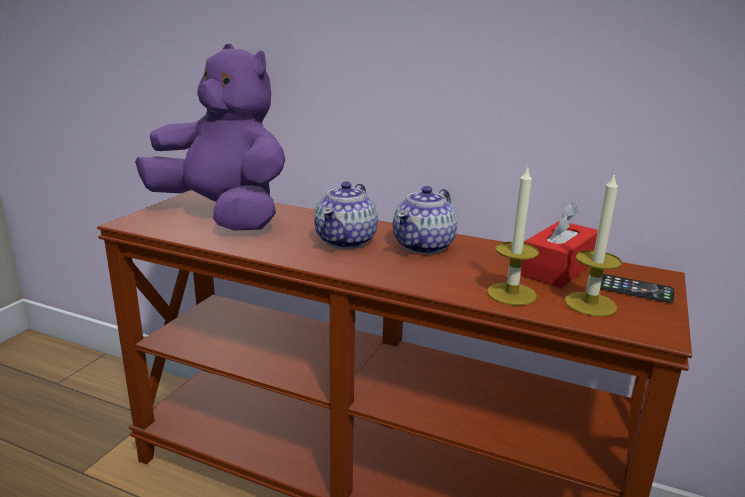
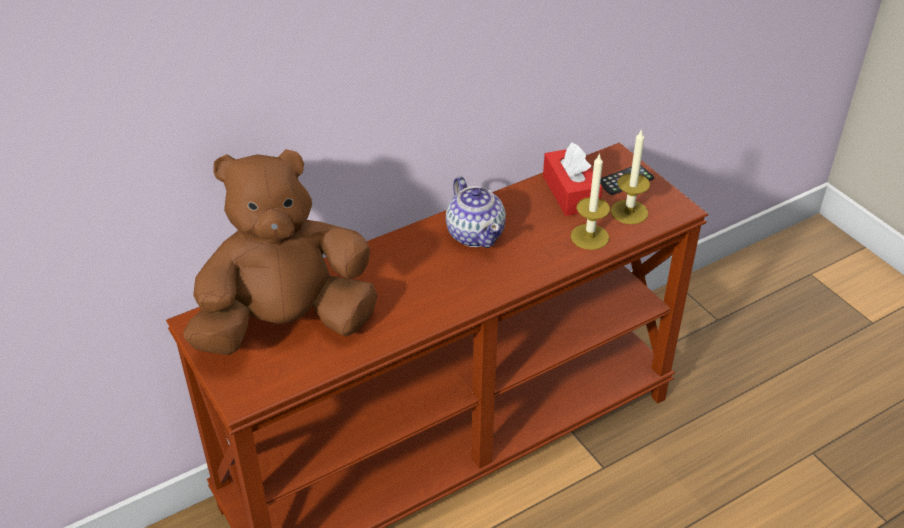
camera: 55 degrees left, 20 degrees up
(223, 215) = (286, 324): purple plush toy -> brown plush toy
(347, 241) = (426, 271): teapot -> none

